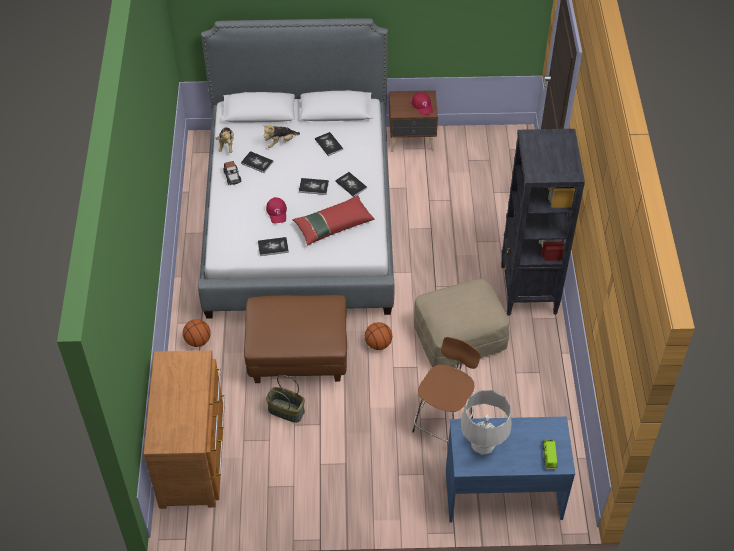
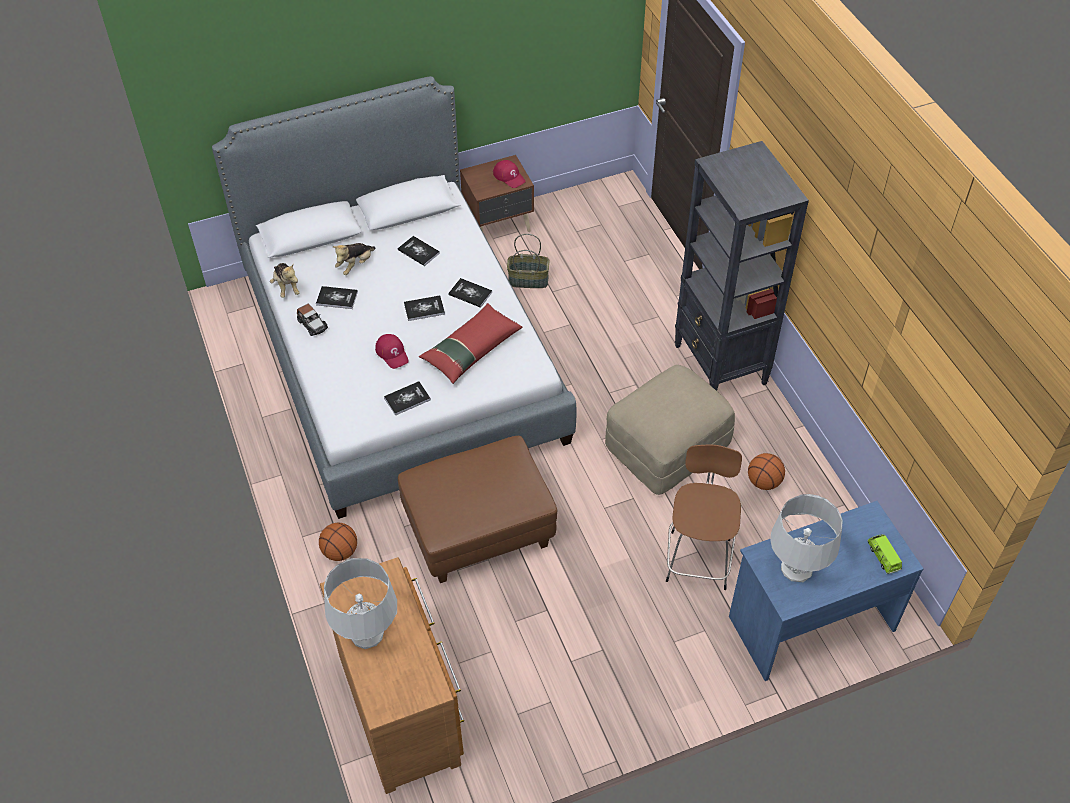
camera: 20 degrees left, 0 degrees up
(168, 393) = (366, 633): none -> grey table lamp
(286, 410) = (496, 605): basket -> basket (528, 280)
(378, 344) = (572, 484): basketball -> basketball (764, 482)

